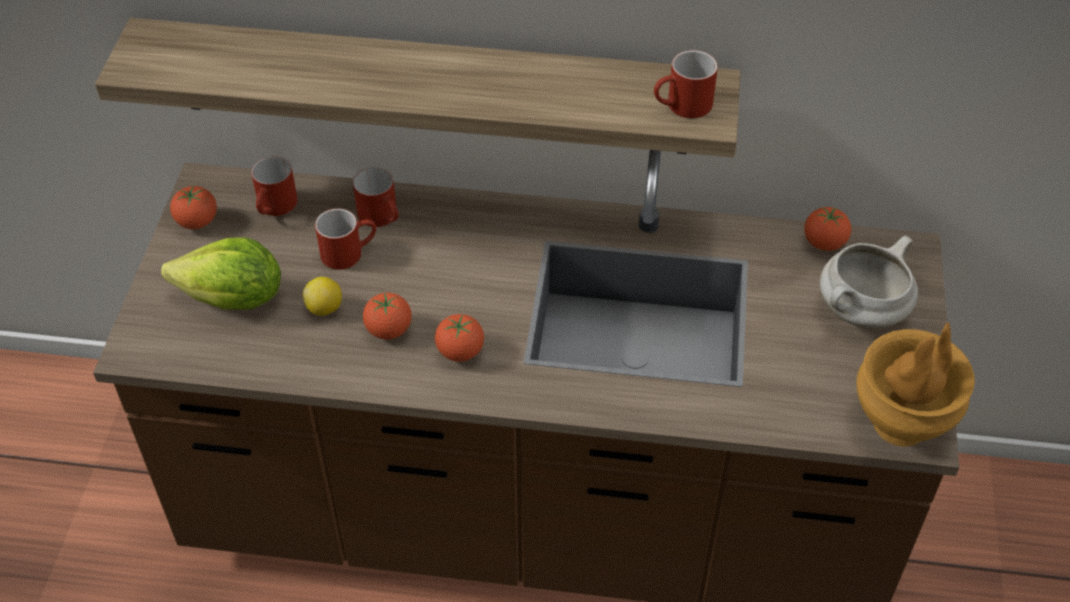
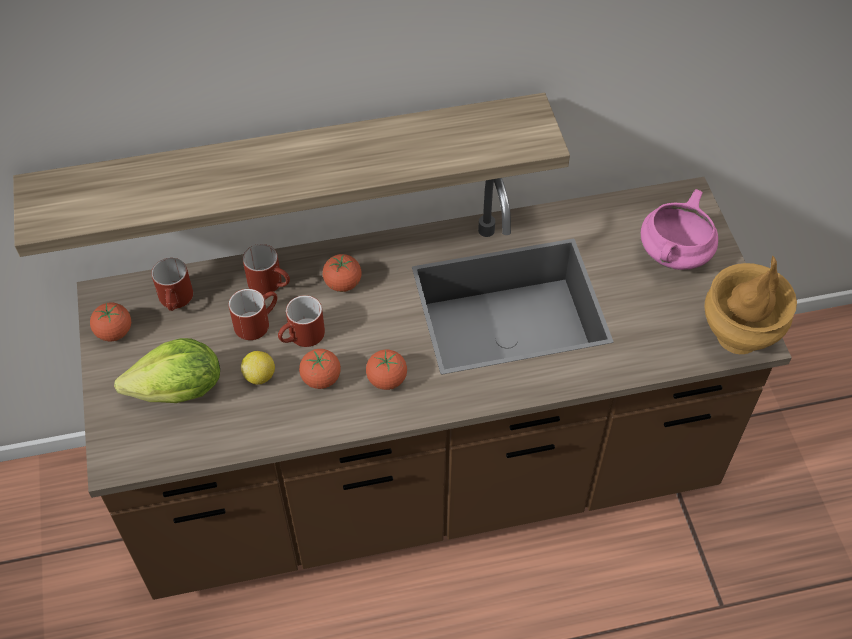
camera: 20 degrees left, 5 degrees up
(682, 107) = (516, 136): red mug -> red mug (302, 338)
(824, 243) = (624, 208): tomato -> tomato (343, 283)
(861, 312) = (674, 256): white cooking pot -> pink cooking pot

